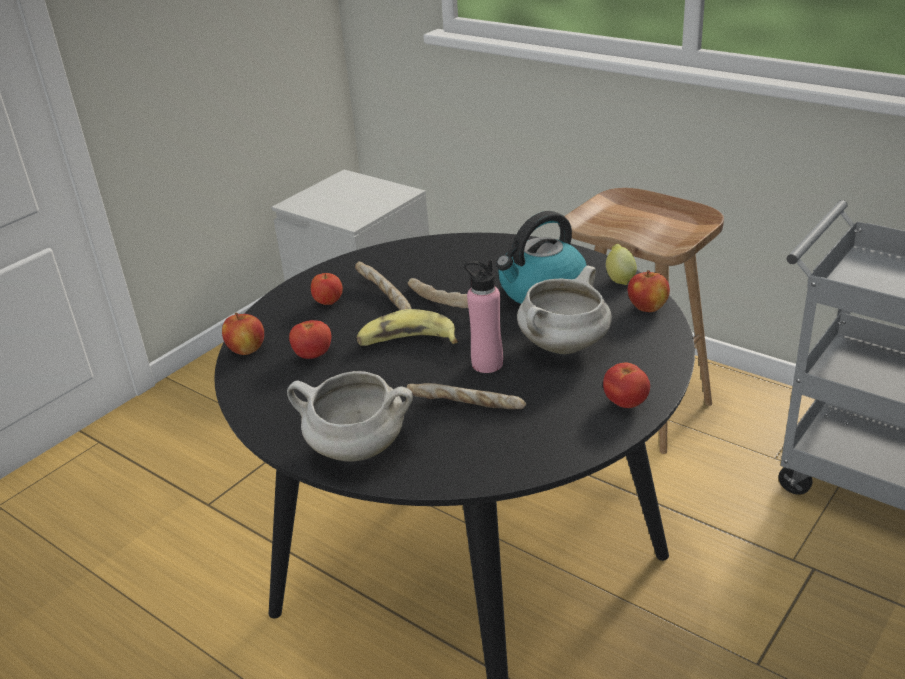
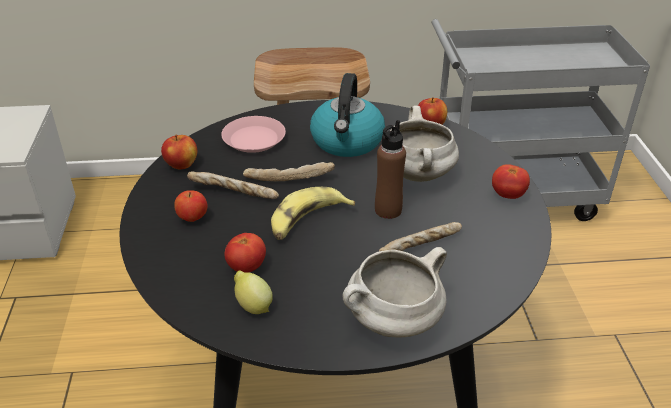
camera: 45 degrees left, 5 degrees up
(247, 350) = (178, 291): apple -> apple (182, 165)
(464, 258) = (254, 139): none -> pink plate
(487, 364) = (388, 210): pink bottle -> brown bottle
(619, 279) = (385, 114): lemon -> lemon (253, 306)

